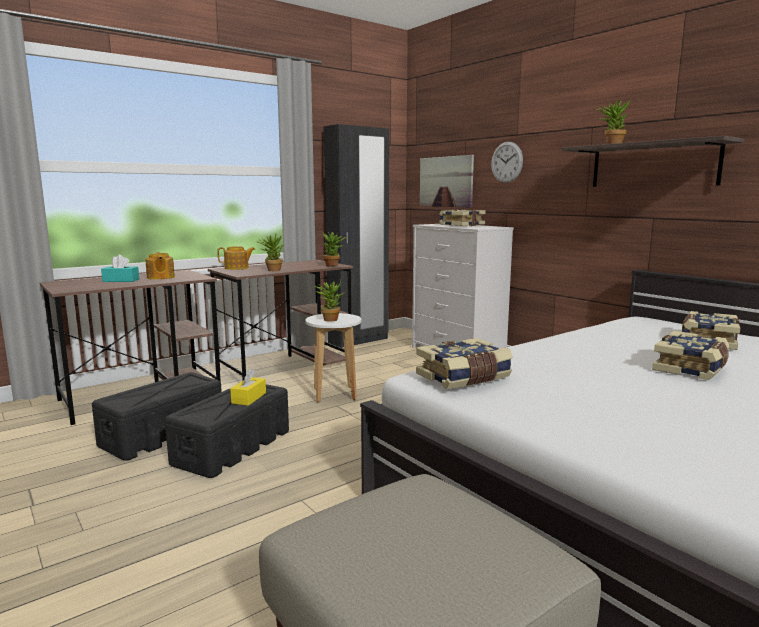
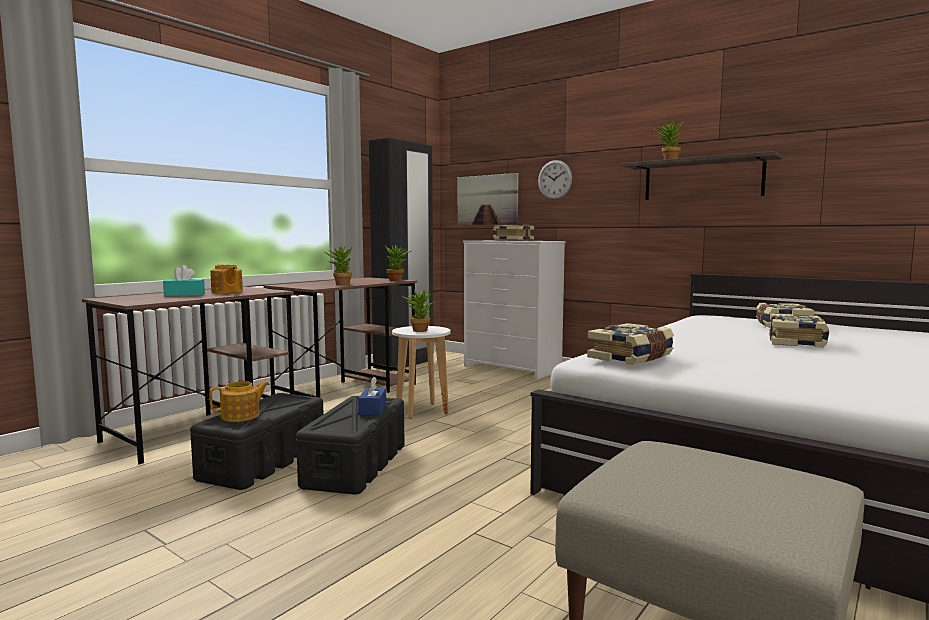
camera: 15 degrees left, 5 degrees down
(237, 268) = (297, 284): teapot -> teapot (241, 416)
(249, 398) = (372, 409): yellow tissue box -> blue tissue box

